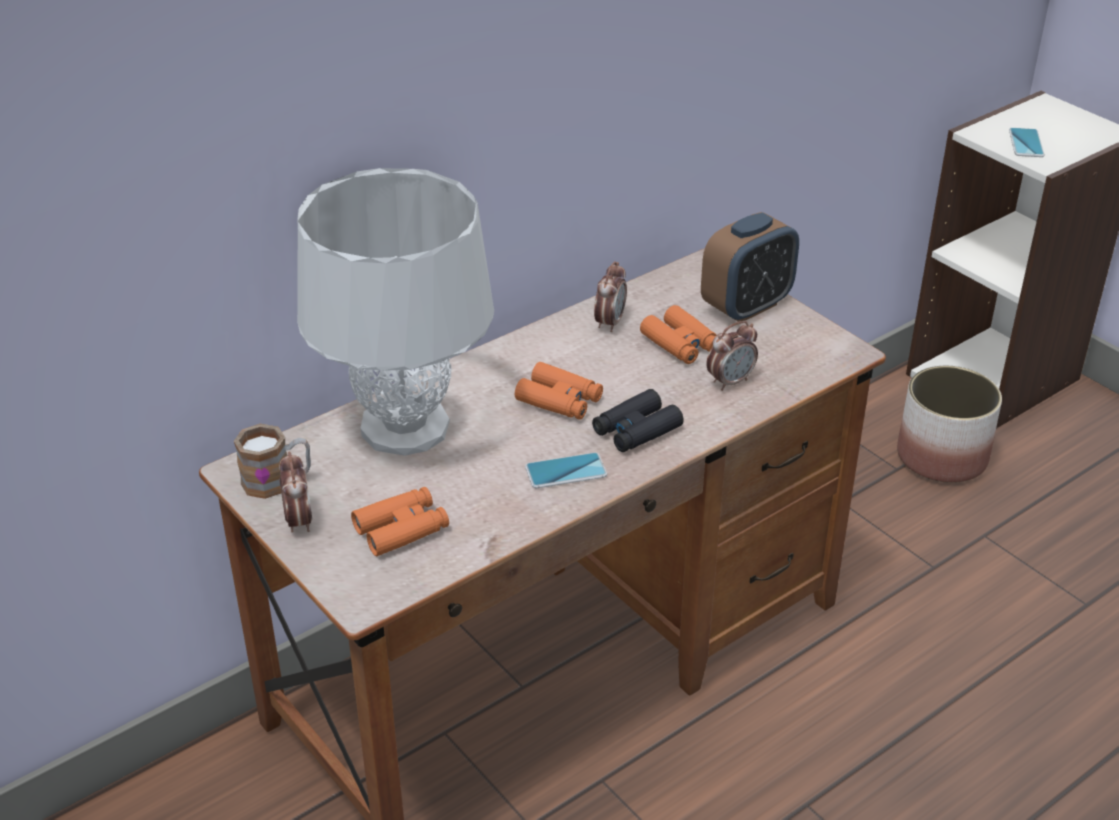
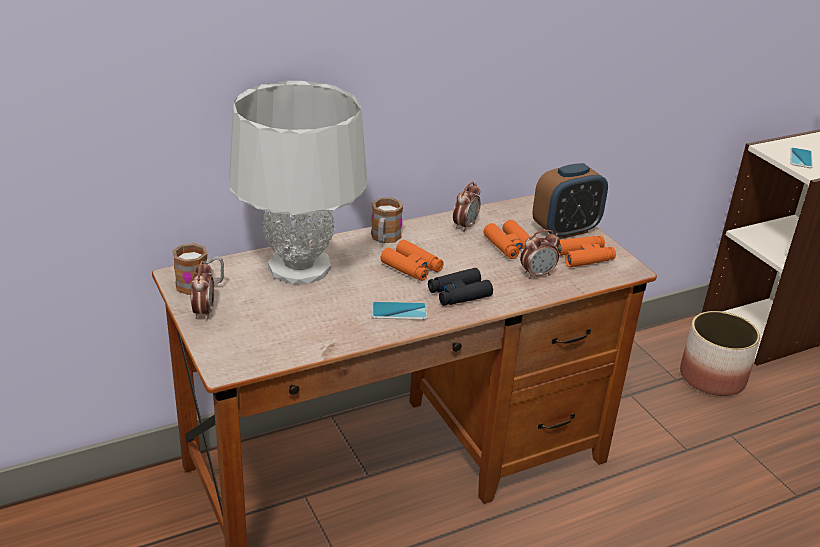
camera: 10 degrees right, 5 degrees down
(401, 529) = (271, 328): orange binoculars -> orange binoculars (584, 257)
(506, 362) = (384, 238): none -> mug

